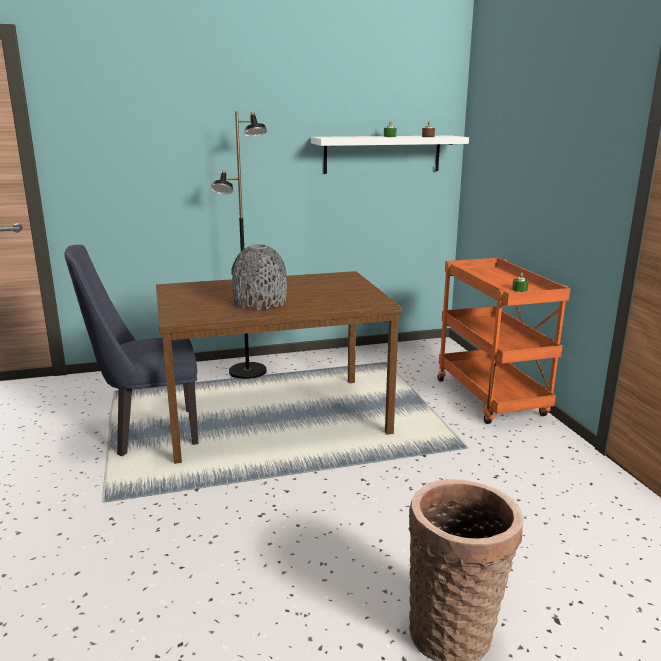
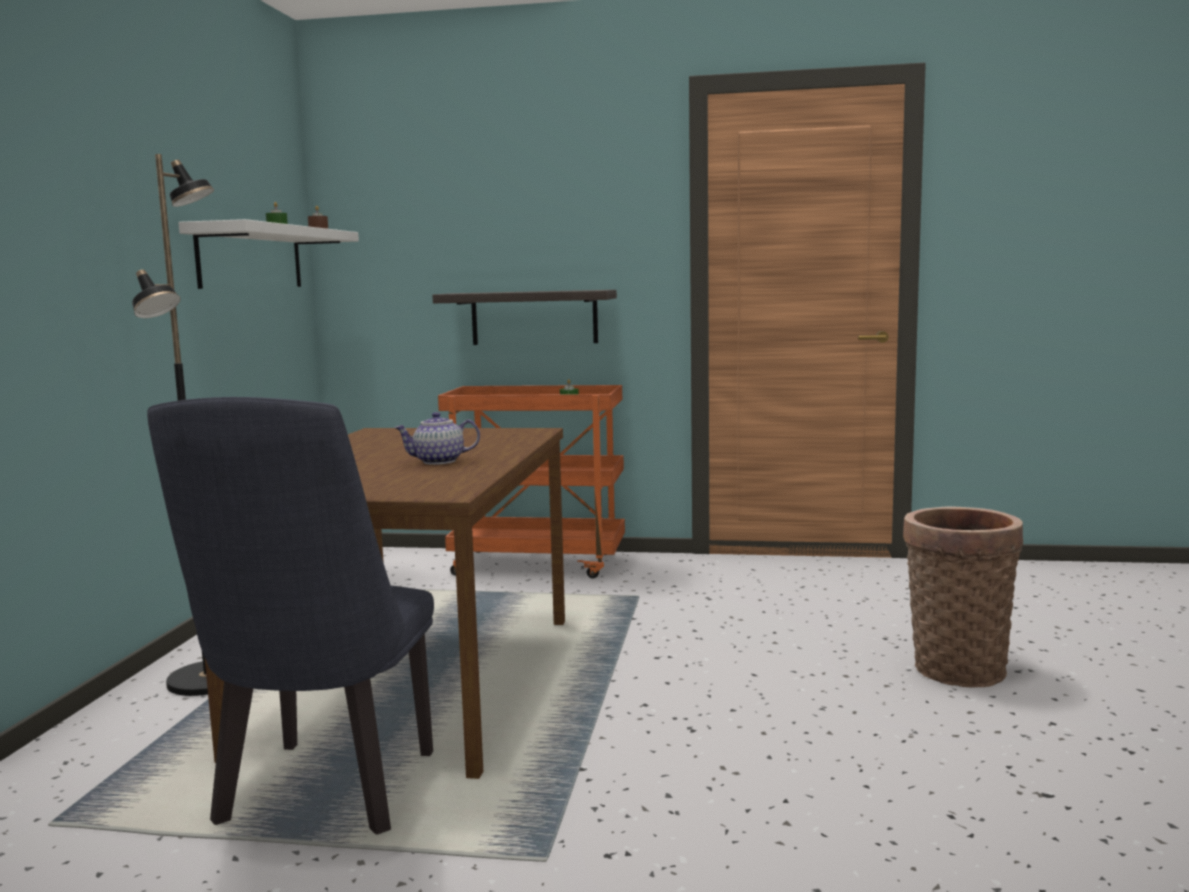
camera: 65 degrees left, 10 degrees down
(260, 302) = (438, 461): grey vase -> teapot
(542, 217) = (534, 317): none -> shelf

